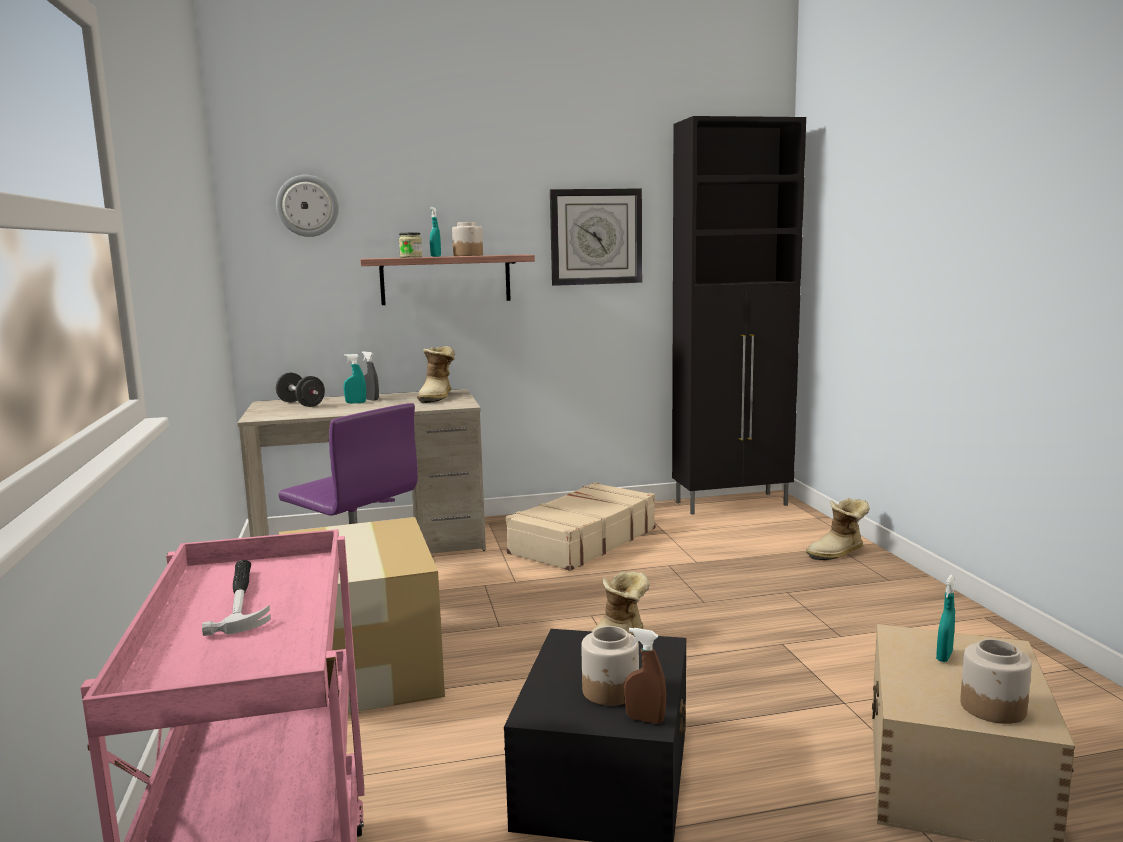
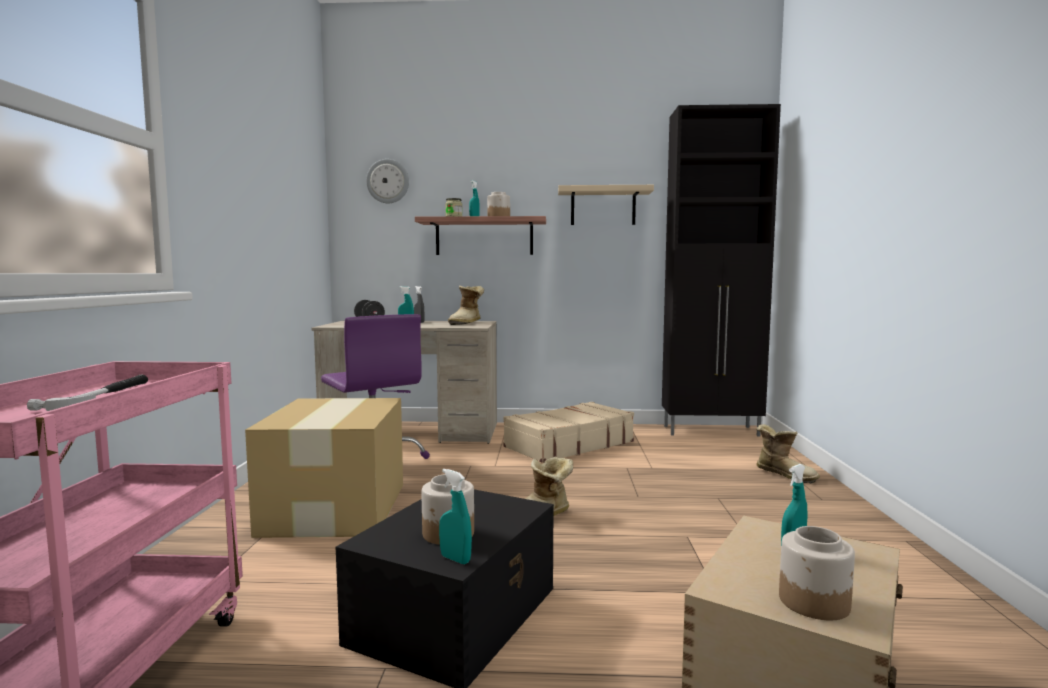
camera: 15 degrees right, 5 degrees down
(596, 237) = (603, 207): wall clock -> beige shelf
(645, 719) = (455, 559): brown spray bottle -> turquoise spray bottle
(838, 553) = (785, 474): boot -> boot turned 120 degrees counterclockwise

